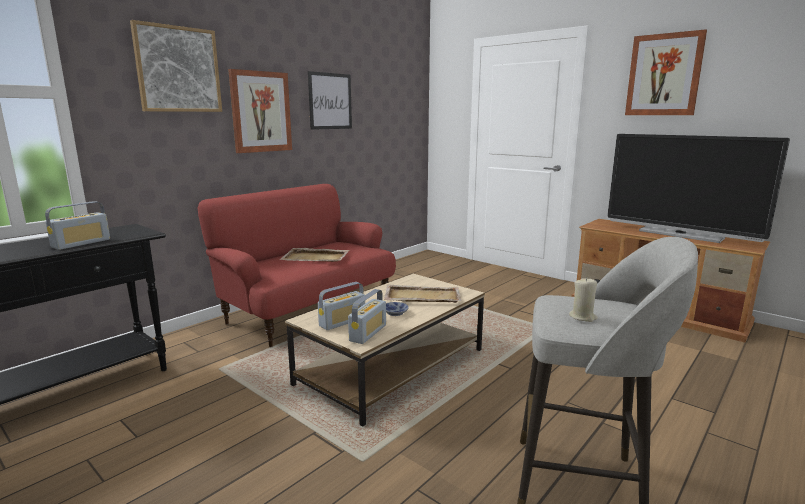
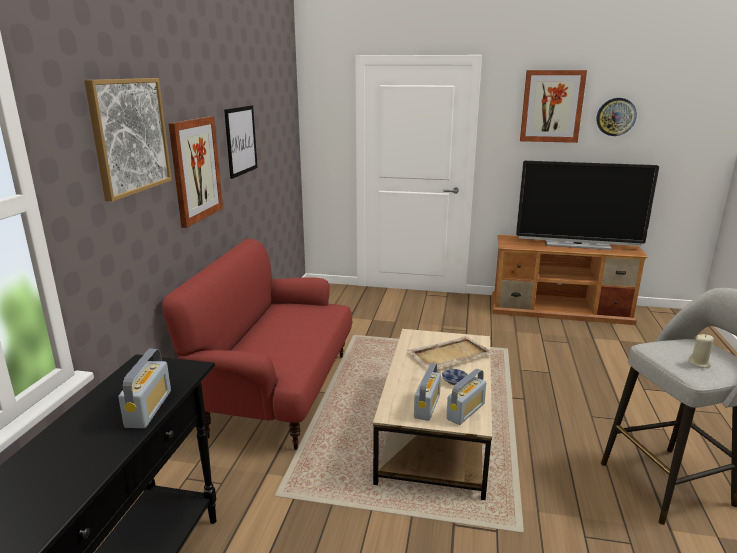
camera: 30 degrees left, 5 degrees up
(316, 257) = (290, 333): beige tray -> none
(368, 333) = (465, 411): radio -> radio turned 45 degrees clockwise
(745, 83) = (616, 117): none -> wall clock

